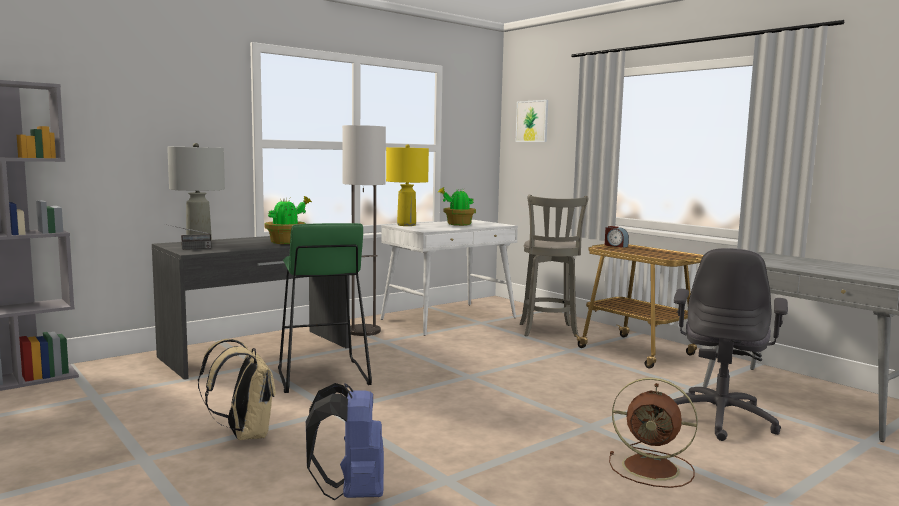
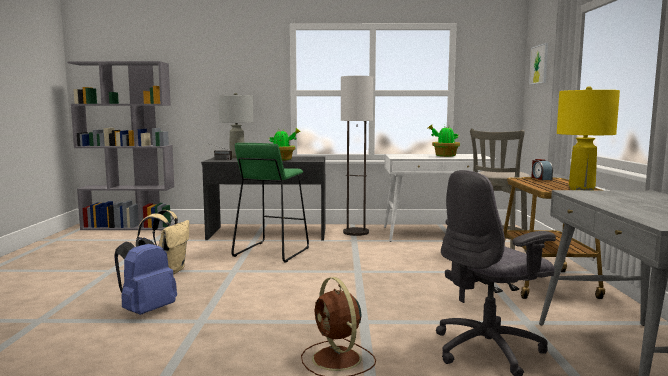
camera: 40 degrees right, 0 degrees up
(406, 225) = (402, 154): yellow table lamp -> yellow table lamp (581, 189)

